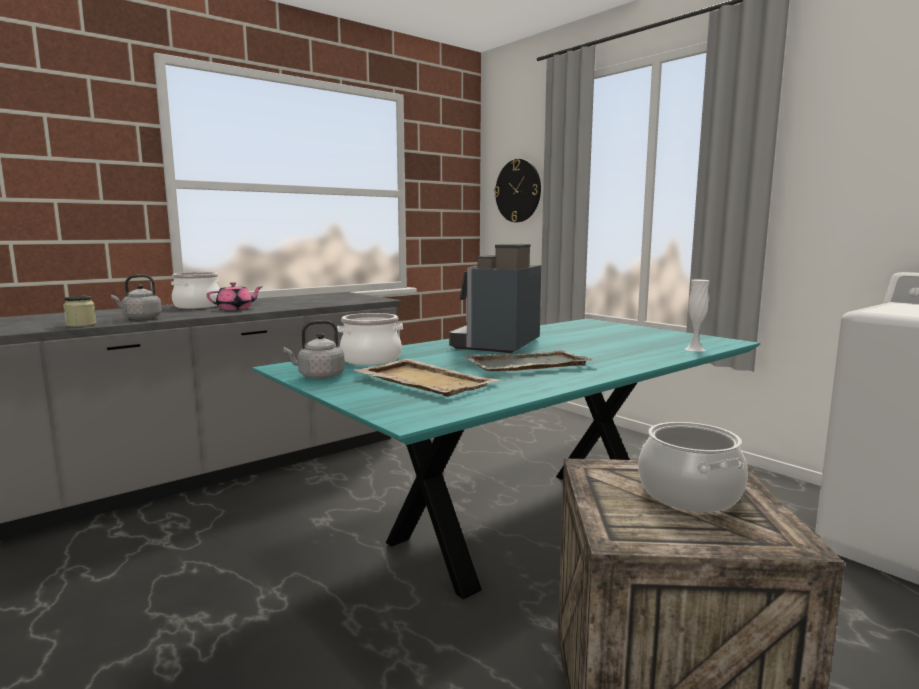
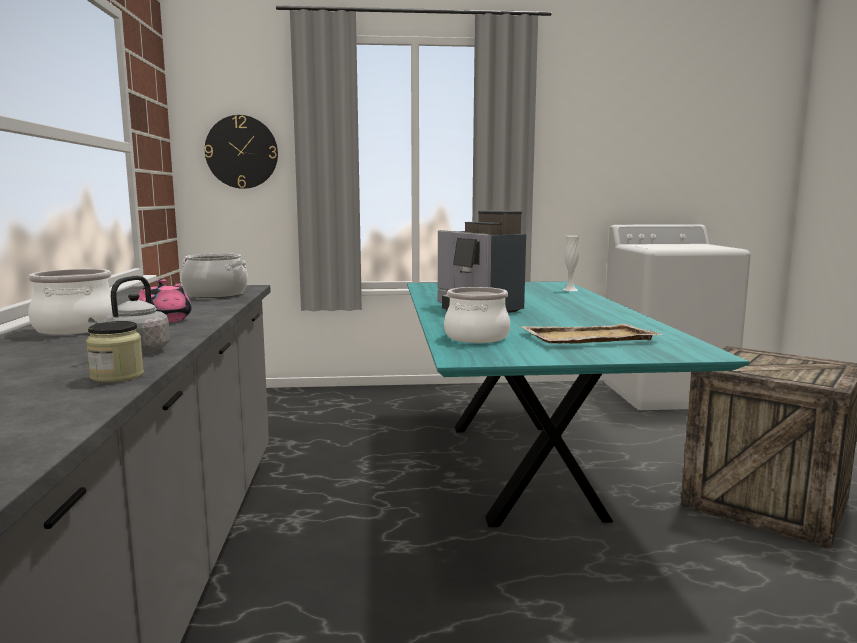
camera: 55 degrees left, 0 degrees up
(318, 376) = (526, 355): grey kettle -> none
(526, 364) = (565, 315): grey tray -> none
(688, 494) = (772, 362): cooking pot -> cooking pot (215, 294)

